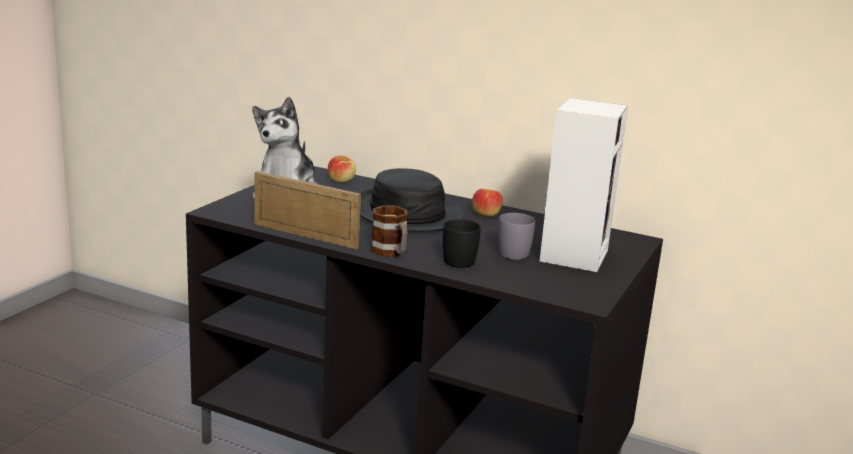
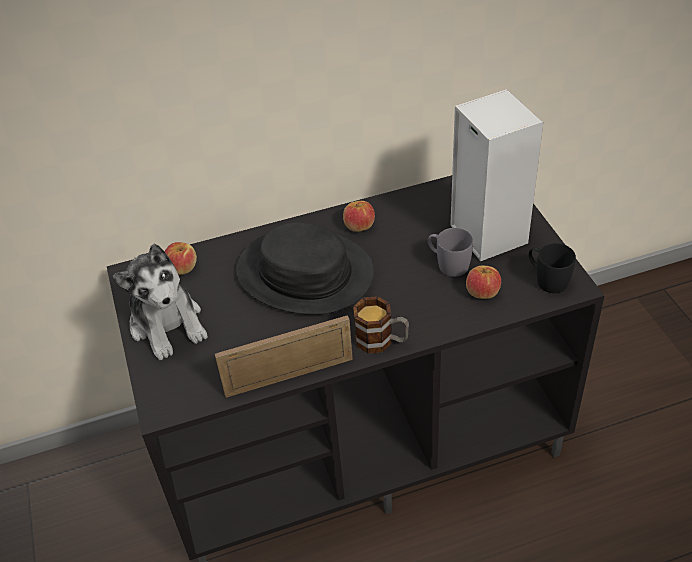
camera: 40 degrees left, 25 degrees up
(459, 259) = (433, 306): black mug -> black mug (547, 279)
(508, 271) = (482, 292): none -> apple

